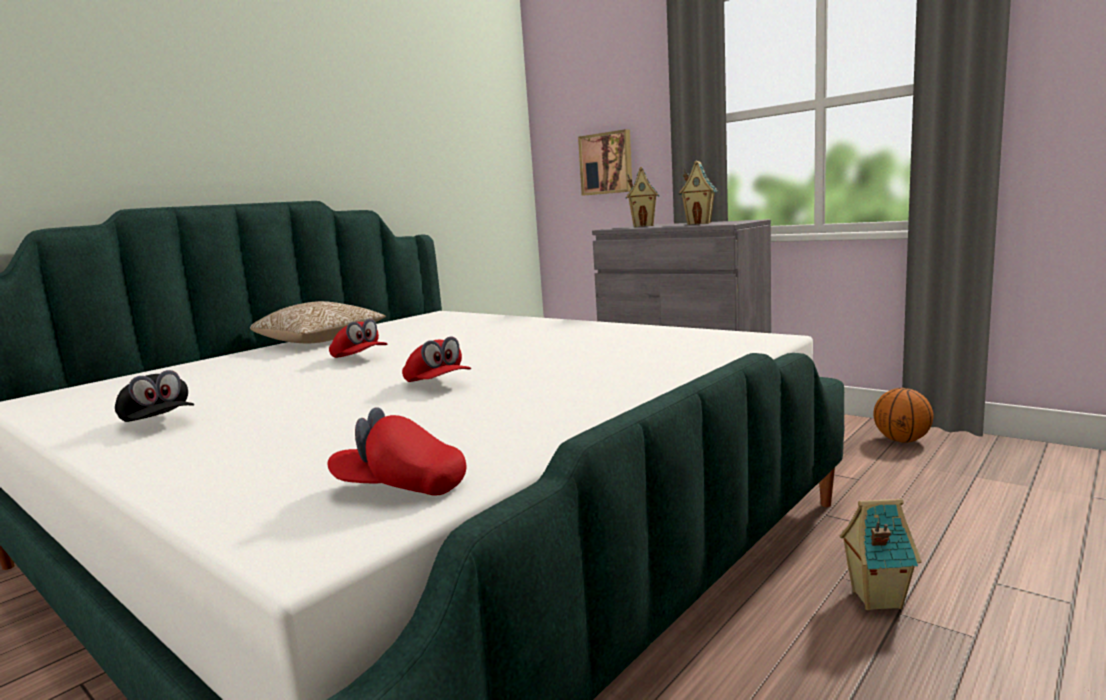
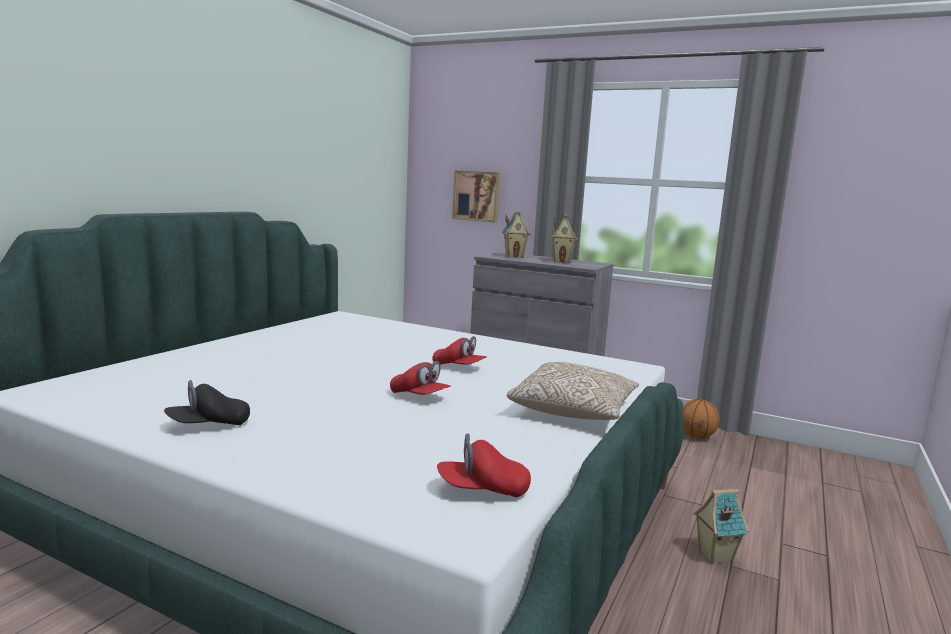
camera: 15 degrees left, 0 degrees up
(158, 423) = (209, 425): black cap -> black cap turned 120 degrees clockwise
(320, 341) = (259, 339): pillow -> pillow (573, 411)
(359, 358) = (320, 363): red cap -> red cap (458, 367)

